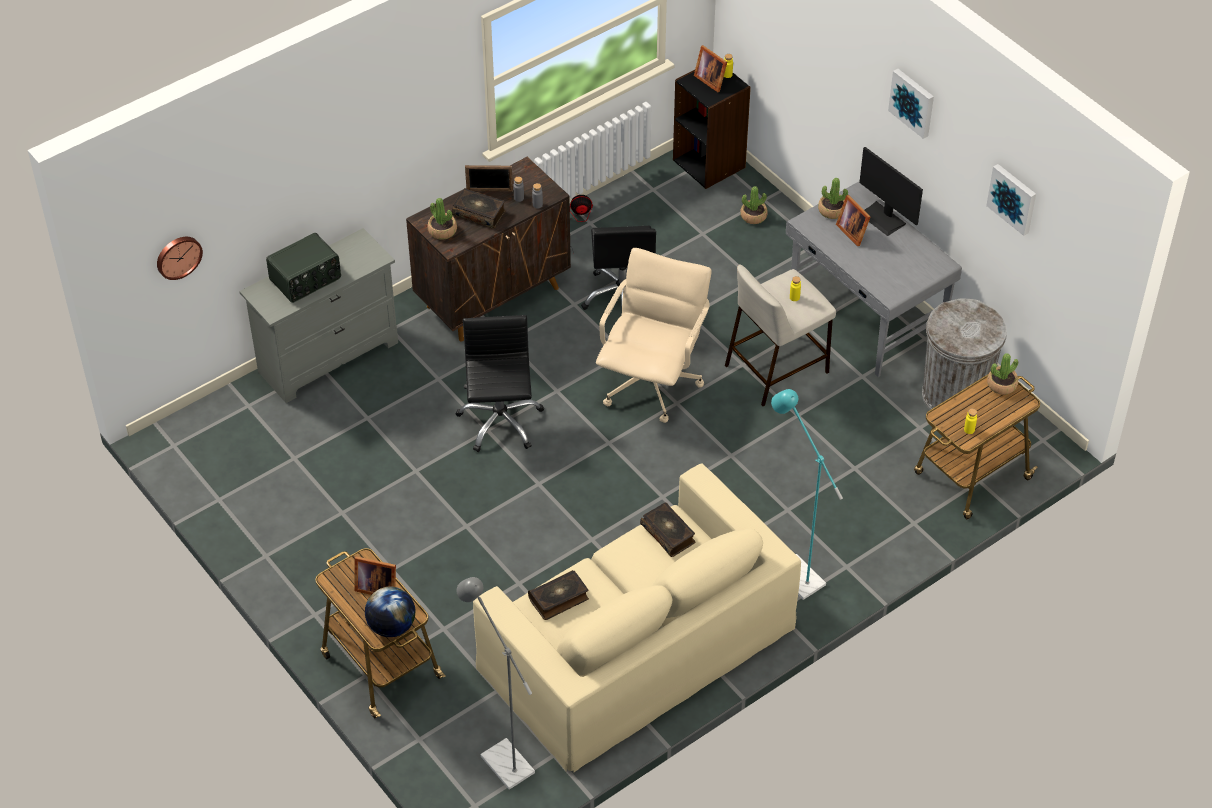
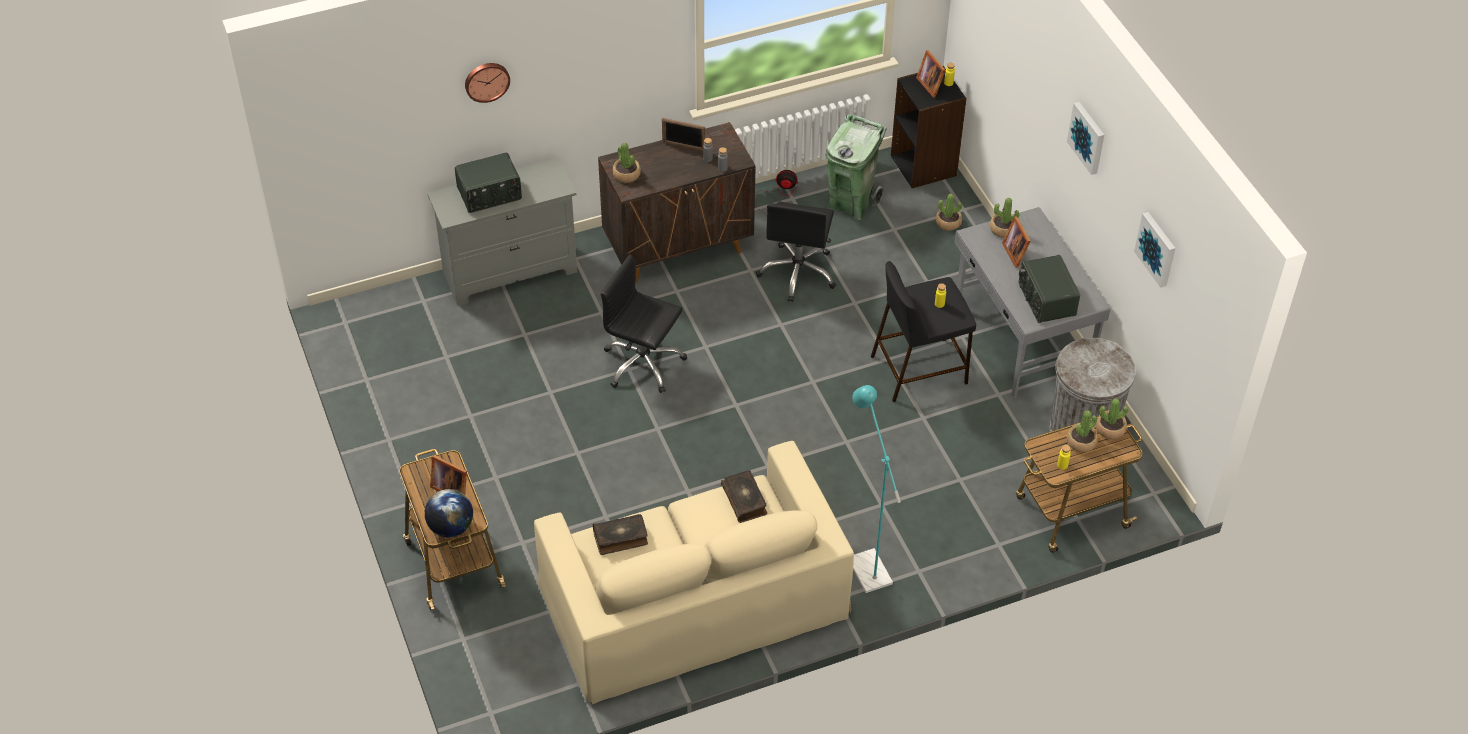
camera: 15 degrees right, 0 degrees up
(178, 256) = (366, 148): wall clock -> wall clock (486, 81)
(479, 213) = (666, 165): book -> none
(500, 422) = (643, 364): black office chair -> black office chair turned 75 degrees counterclockwise
(501, 757) = (531, 674): grey floor lamp -> none
(651, 216) = (851, 203): none -> green trash can
(651, 383) = (796, 358): beige office chair -> none
(777, 368) = (920, 369): beige stool -> black stool
(883, 218) = (1050, 246): monitor -> none
(897, 272) = (1045, 300): none -> radio
(979, 403) = (1081, 442): none -> potted plant

